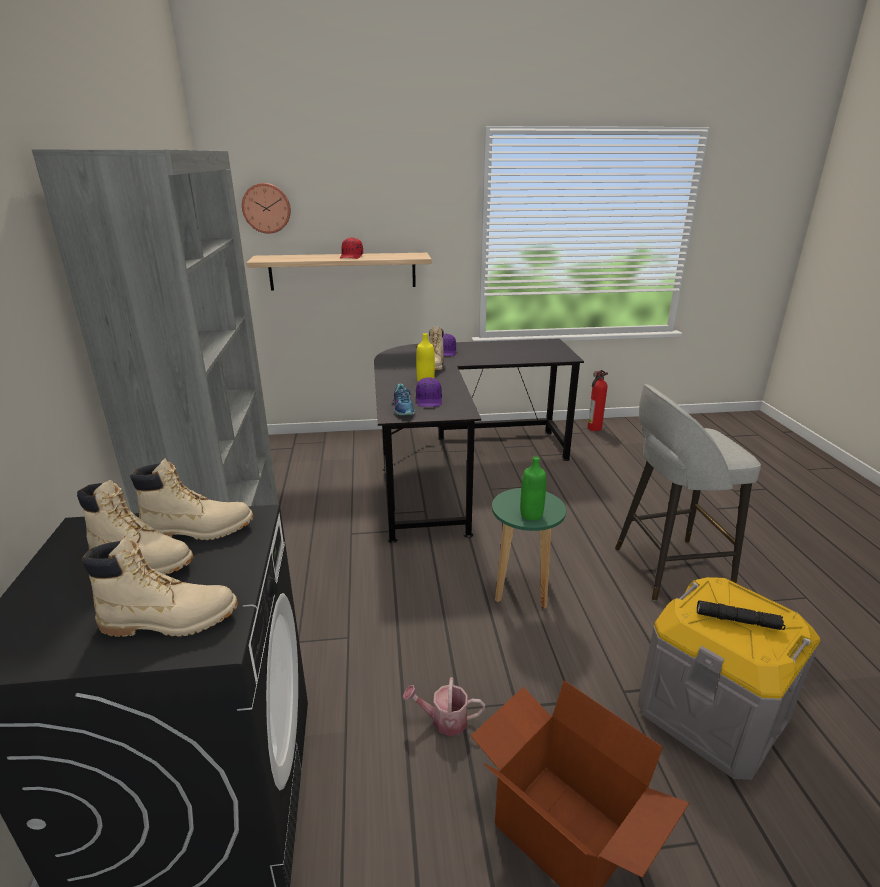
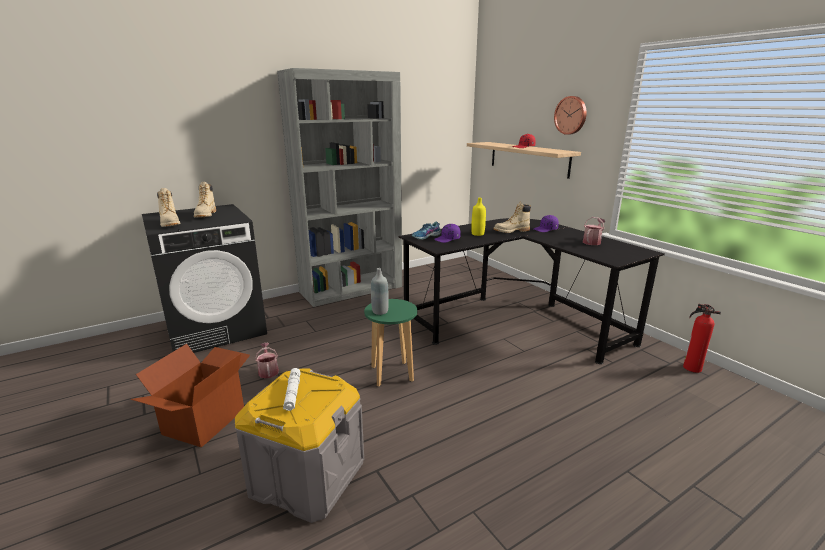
camera: 65 degrees right, 5 degrees down
(199, 530) = (228, 216): beige boot -> none
(266, 208) = (498, 112): wall clock -> wall clock (571, 115)
(506, 348) = (592, 242): none -> watering can
(531, 515) = (380, 311): green bottle -> grey bottle
(668, 568) = (474, 441): grey stool -> none
(738, 620) = (292, 393): black flashlight -> white flashlight

